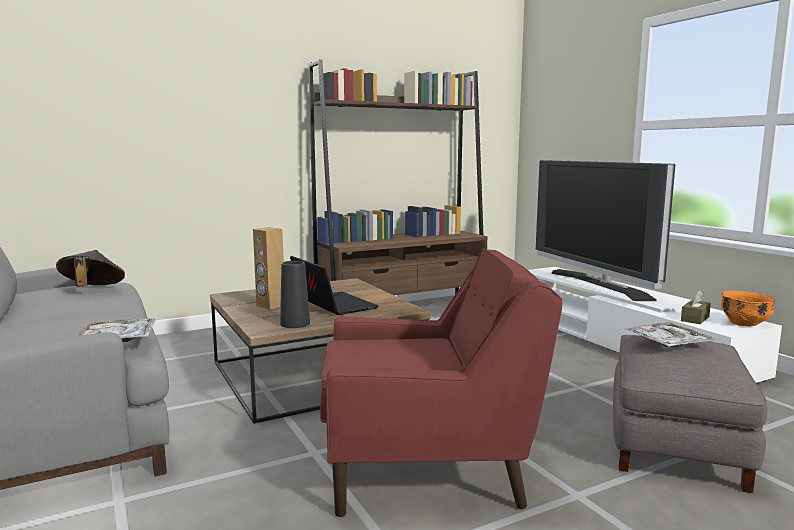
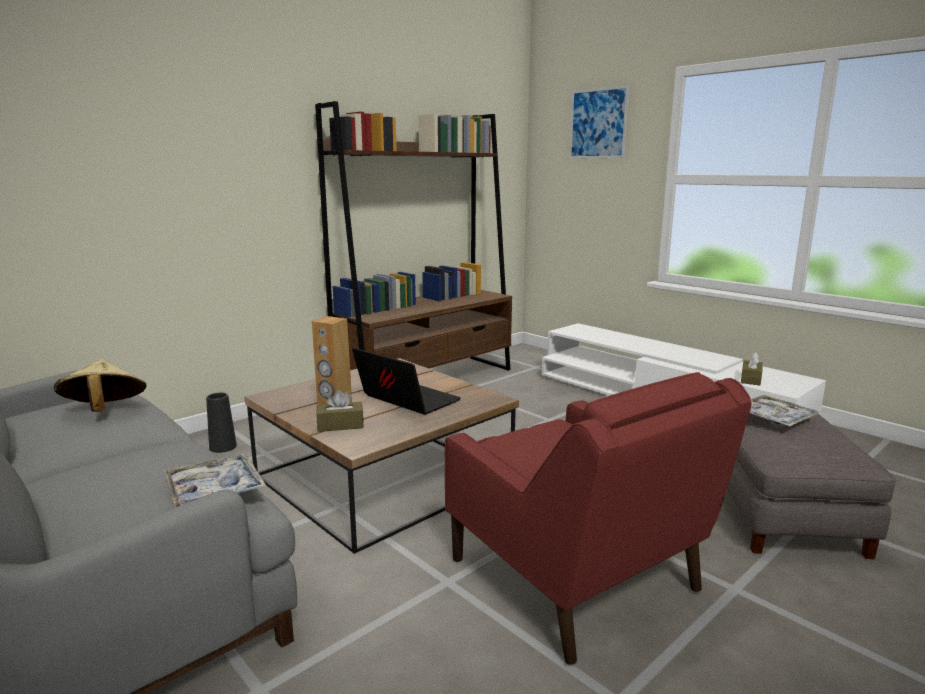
camera: 15 degrees left, 5 degrees up
(92, 290) = (104, 411): black hat -> beige hat
(263, 316) = (340, 425): none -> brown tissue box
(295, 324) = (386, 432): black vase -> black vase (223, 447)
(427, 465) = (575, 578): red armchair -> red armchair turned 75 degrees clockwise
(577, 77) = (598, 123): none -> picture
(599, 285) = (638, 344): television -> none
(744, 323) = (795, 381): orange bowl -> none

